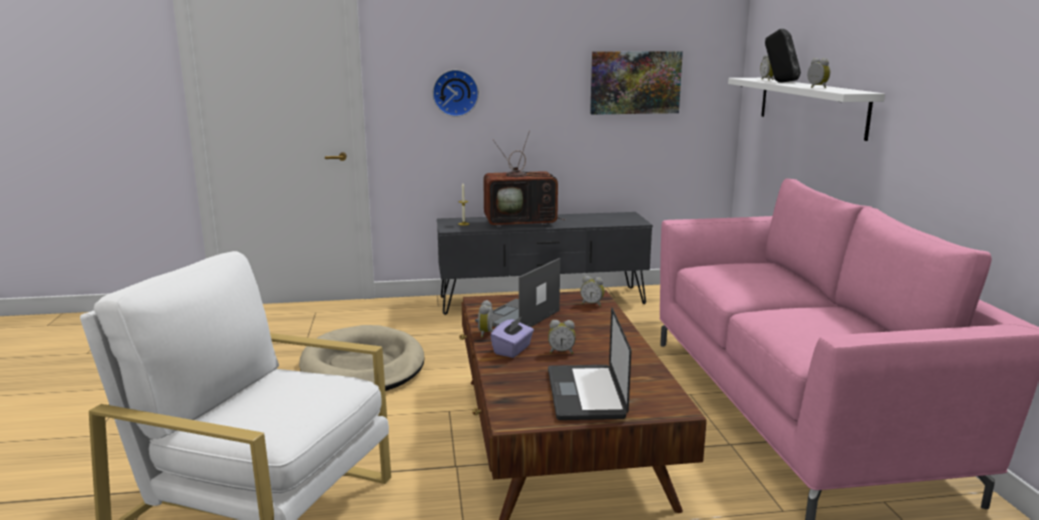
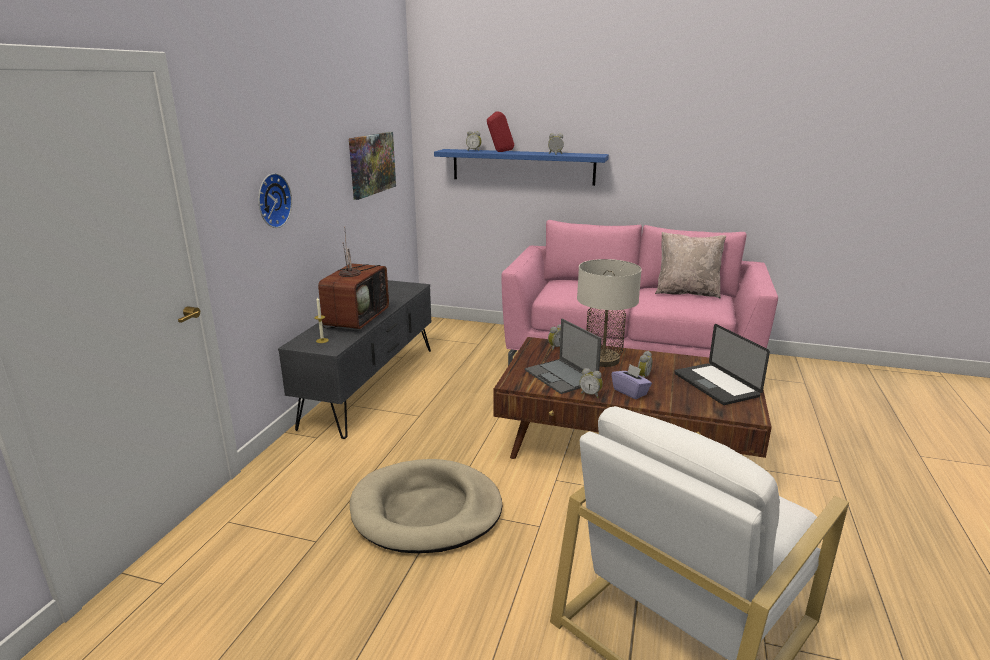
camera: 65 degrees left, 5 degrees up
(585, 394) = (716, 385): laptop -> laptop turned 45 degrees clockwise
(586, 328) = (603, 360): none -> table lamp
(779, 82) = (499, 152): black speaker -> red speaker
(810, 105) = (522, 166): white shelf -> blue shelf
(854, 326) = (687, 293): none -> beige pillow

